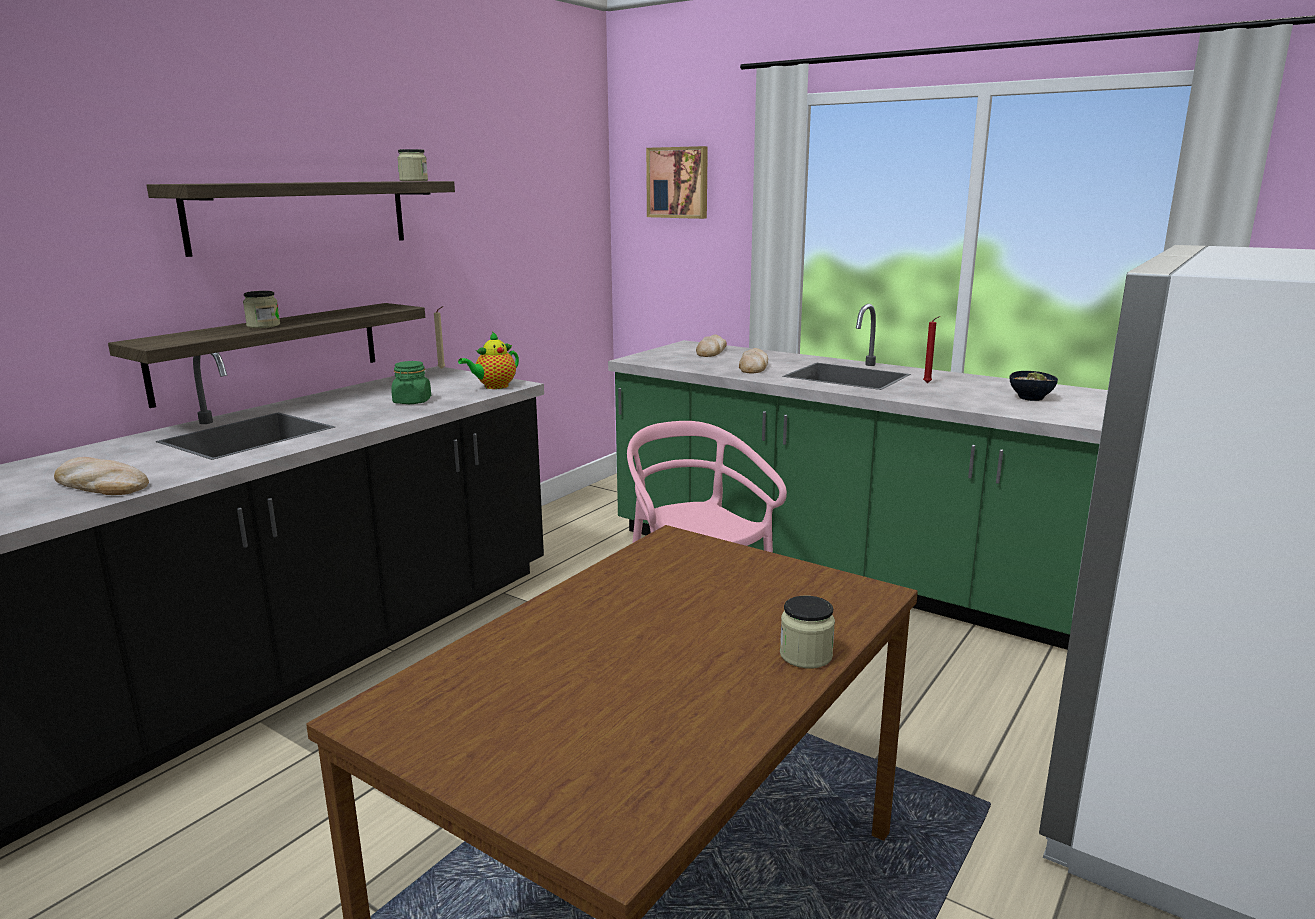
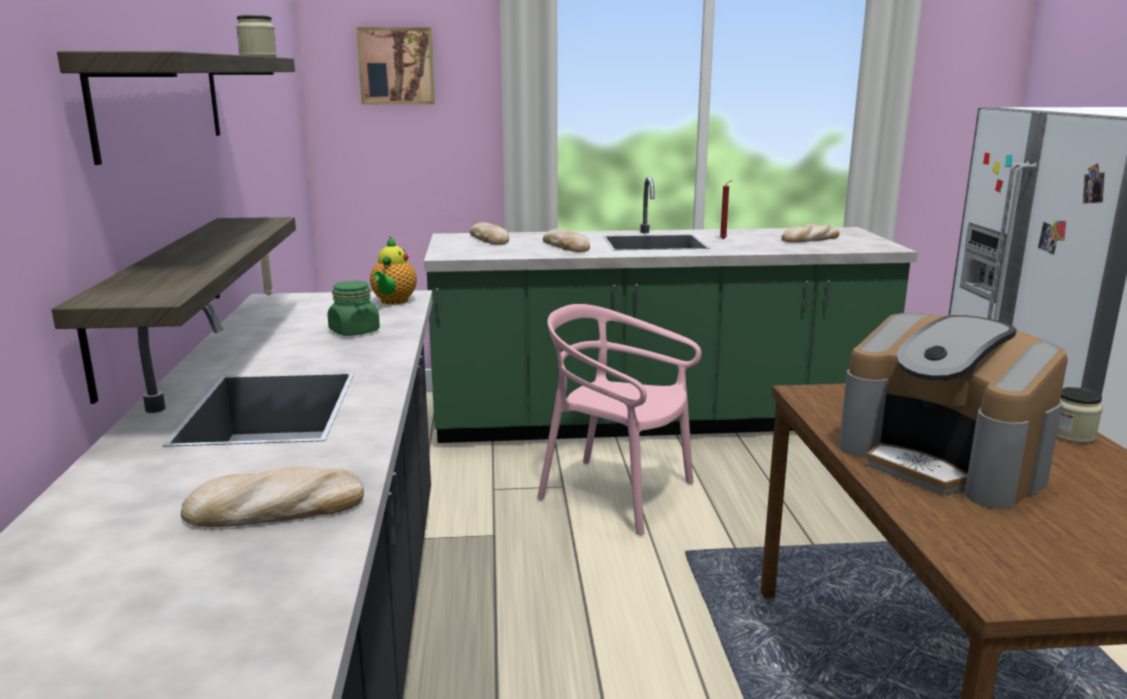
camera: 40 degrees left, 0 degrees up
(263, 325) = (195, 258): jar -> none
(613, 625) = (943, 461): none -> coffee machine
(1031, 398) = (810, 239): bowl -> bread

